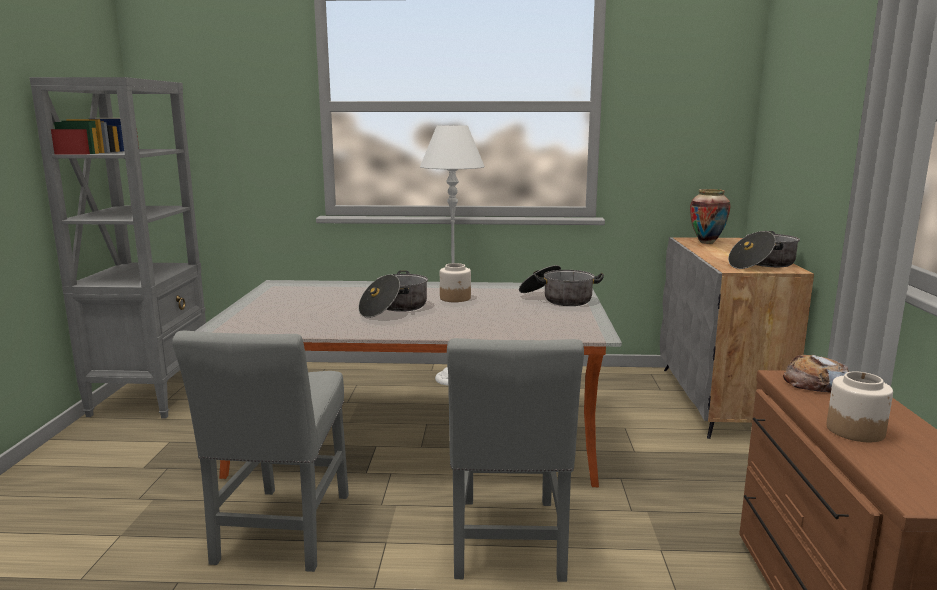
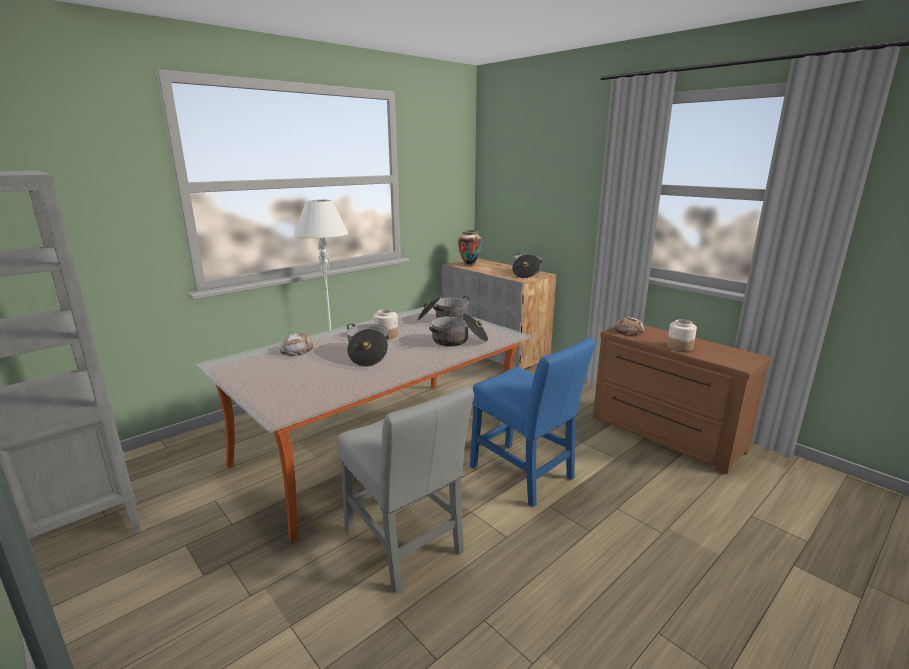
camera: 45 degrees left, 5 degrees up
(351, 289) = (297, 350): none -> bread
(508, 543) = (525, 475): grey chair -> blue chair
(514, 322) = (459, 340): none -> cooking pot

